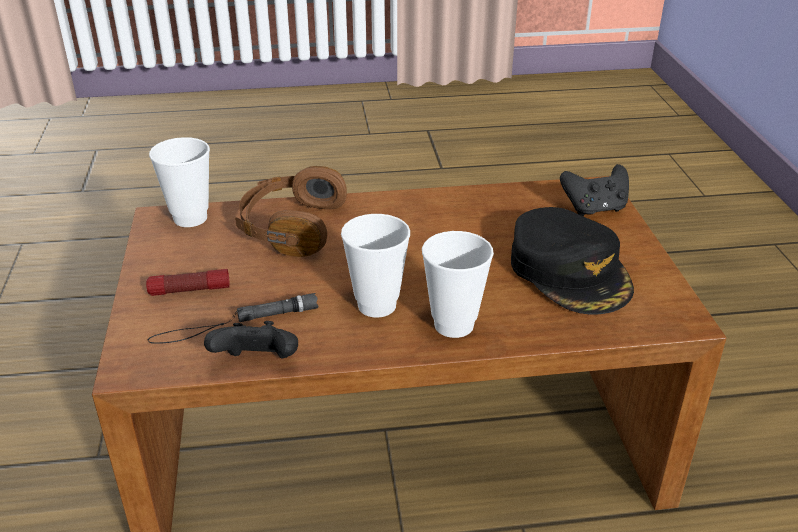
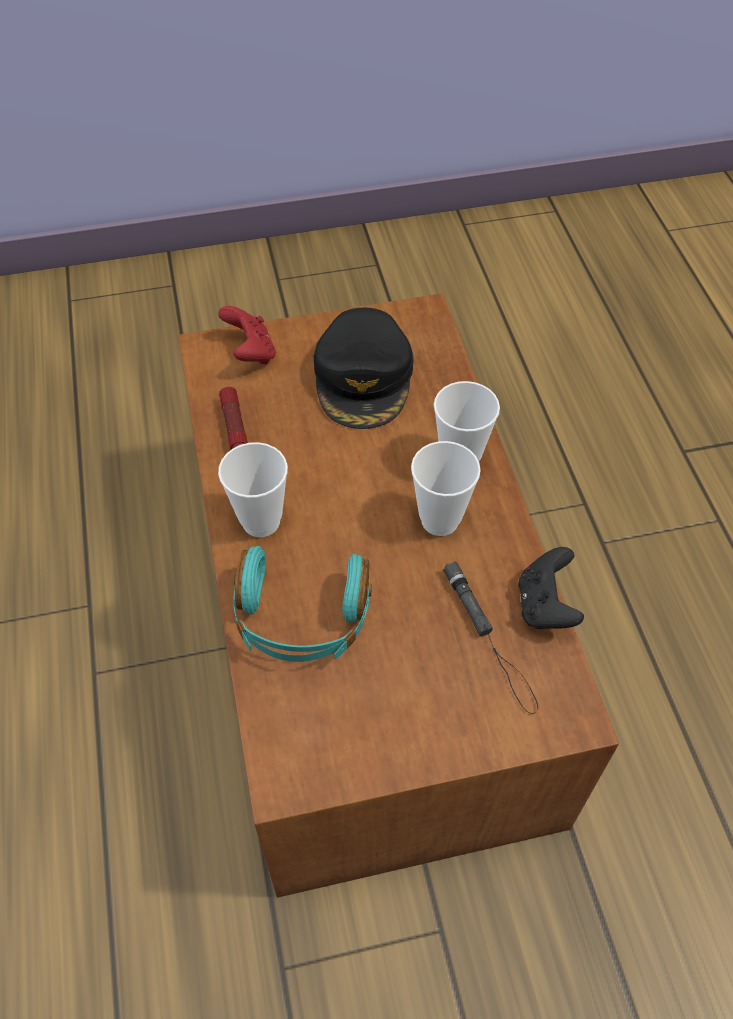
camera: 95 degrees left, 20 degrees up
(189, 290) = (440, 697): flashlight -> flashlight (234, 426)
(190, 218) = (284, 739): cup -> cup (261, 521)
(291, 228) = (301, 619): brown headphones -> turquoise headphones
(570, 271) = (364, 377): black cap -> black cap turned 120 degrees clockwise
(594, 209) = (251, 352): black game controller -> red game controller

